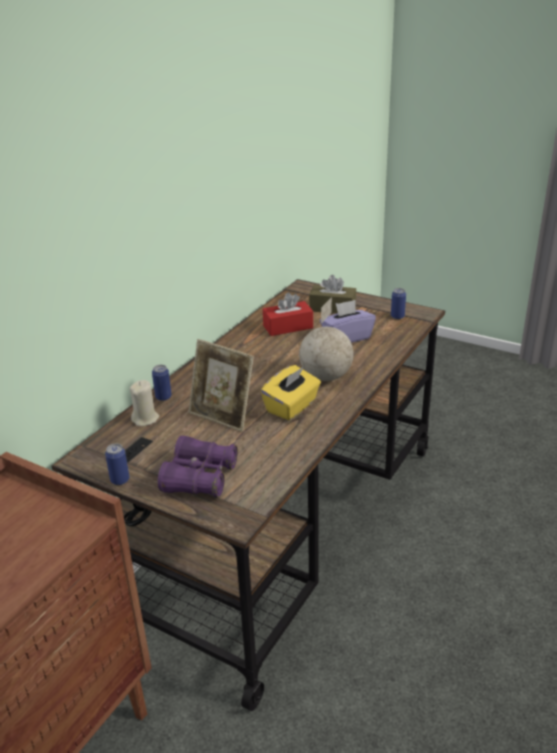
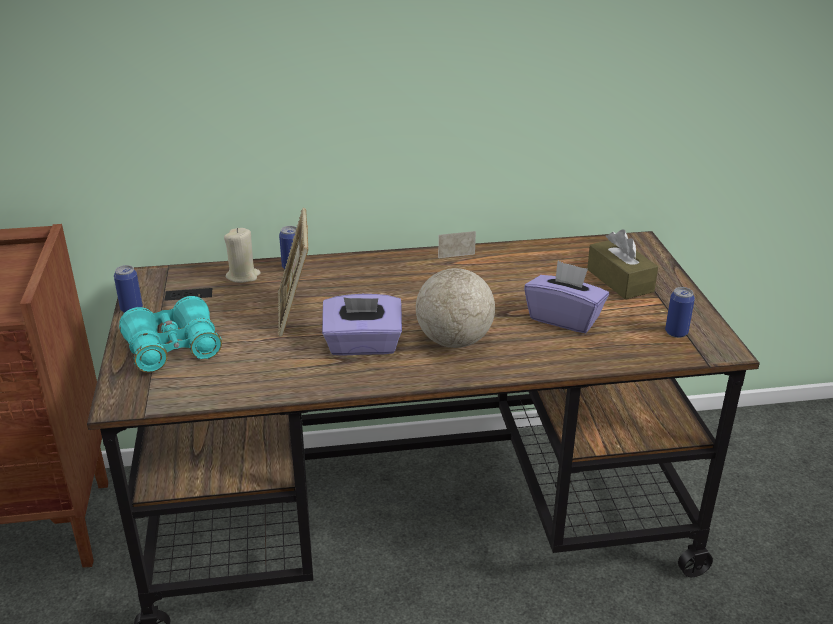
camera: 50 degrees right, 0 degrees up
(199, 478) = (173, 348): purple binoculars -> turquoise binoculars
(288, 327) = (529, 272): red tissue box -> none
(292, 406) = (363, 346): yellow tissue box -> purple tissue box

